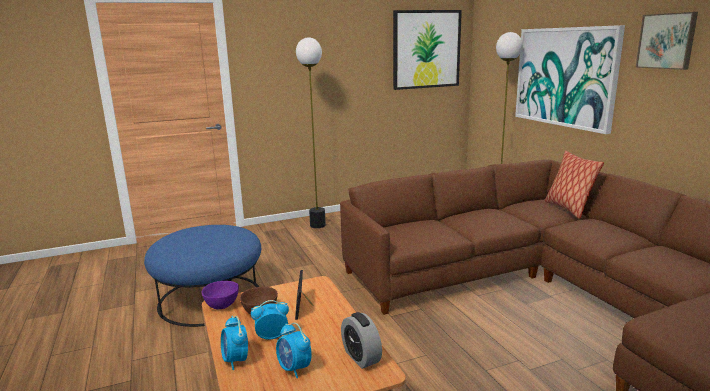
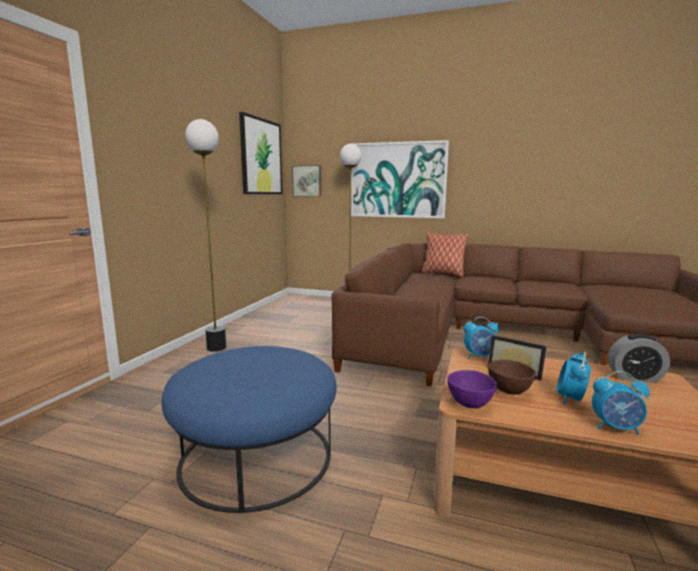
camera: 50 degrees left, 5 degrees down
(294, 368) = (646, 406): alarm clock -> alarm clock (479, 357)
(667, 41) = (483, 151): picture -> picture (307, 181)

